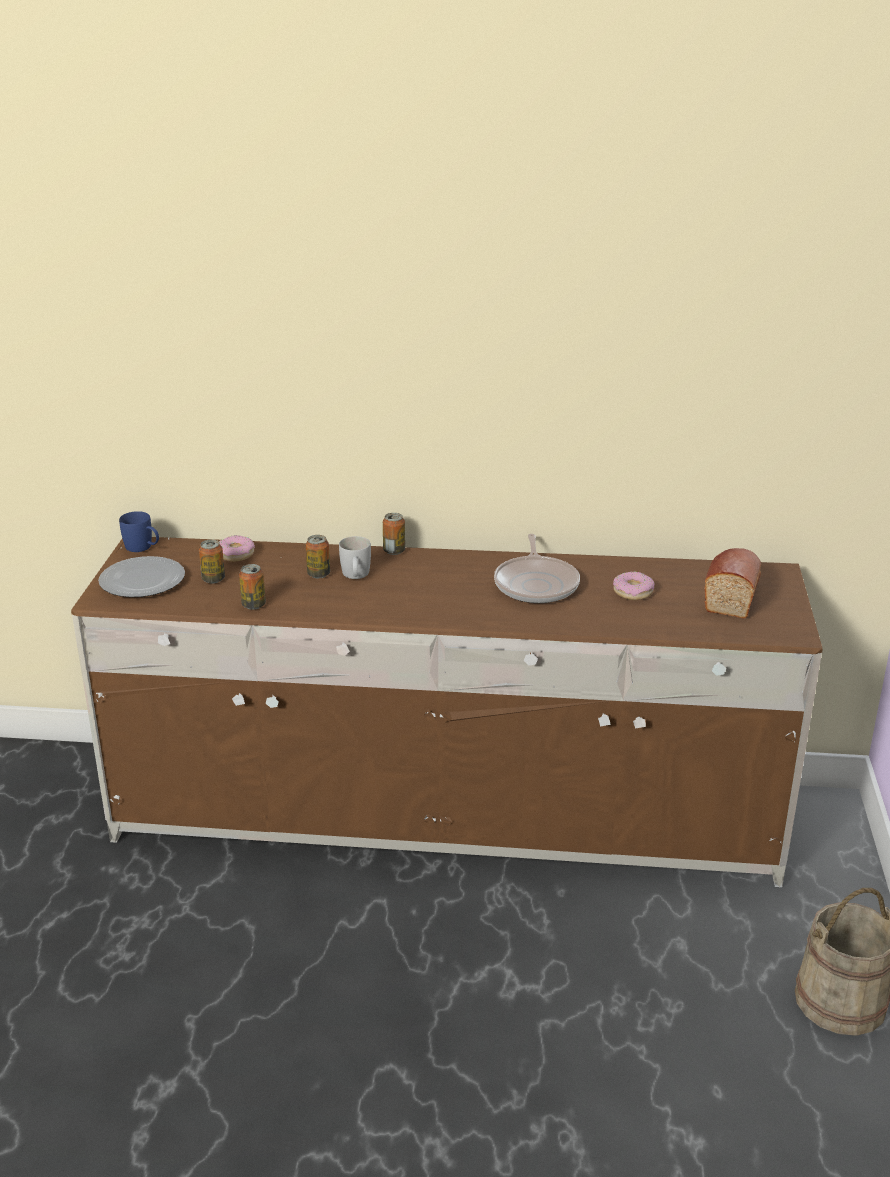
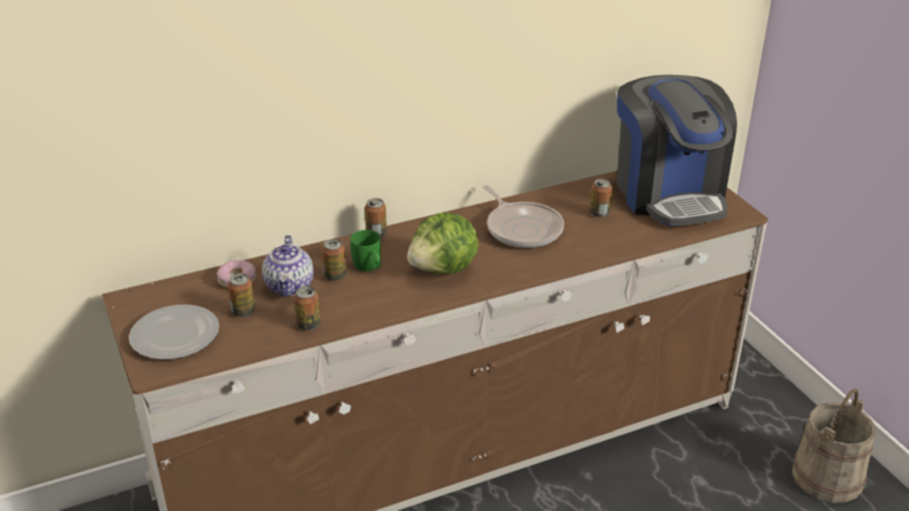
camera: 30 degrees left, 5 degrees up
(143, 548) = (138, 301): blue mug -> none
(272, 571) = (290, 286): none -> teapot
(355, 576) = (369, 267): white mug -> green mug
(421, 597) = (444, 269): none -> lettuce
(633, 592) = (599, 213): donut -> can
(732, 595) = (669, 194): bread -> coffee machine

